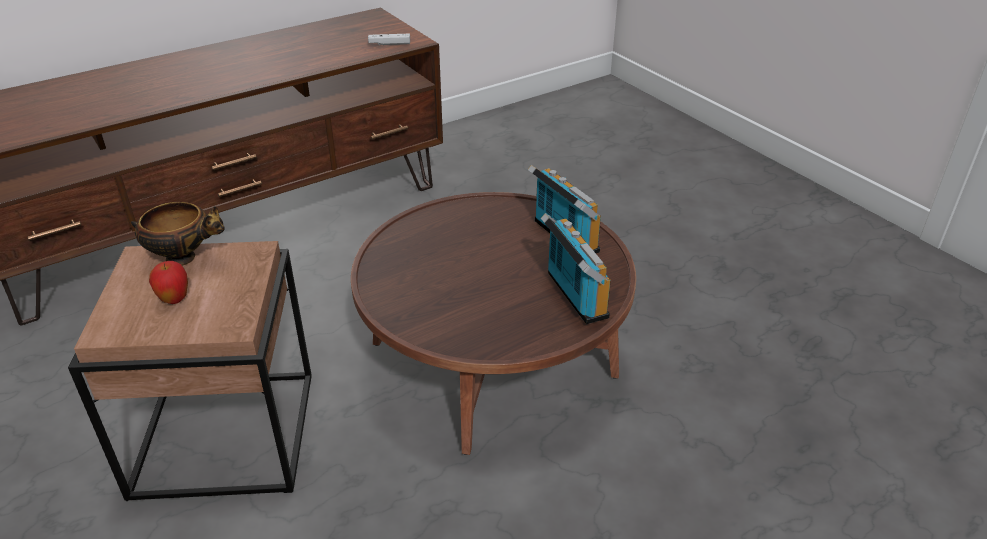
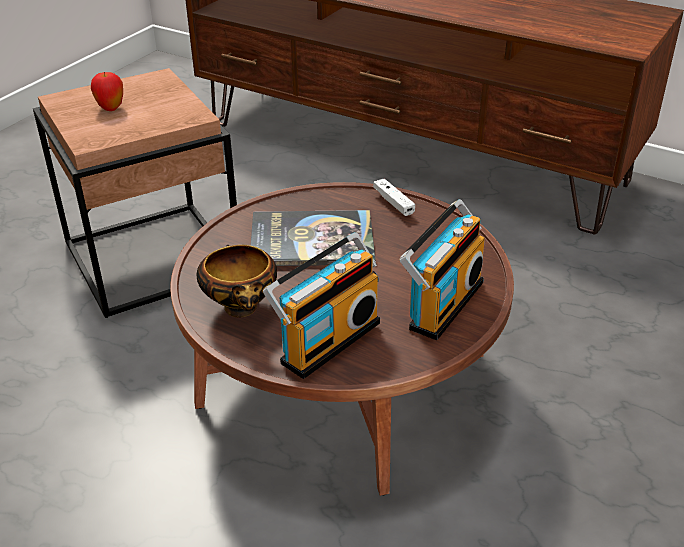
camera: 65 degrees right, 0 degrees up
(184, 258) = (167, 92): bowl -> bowl (242, 310)
(389, 44) = (599, 39): white game controller -> white game controller (393, 202)
(440, 270) = (312, 240): none -> book

